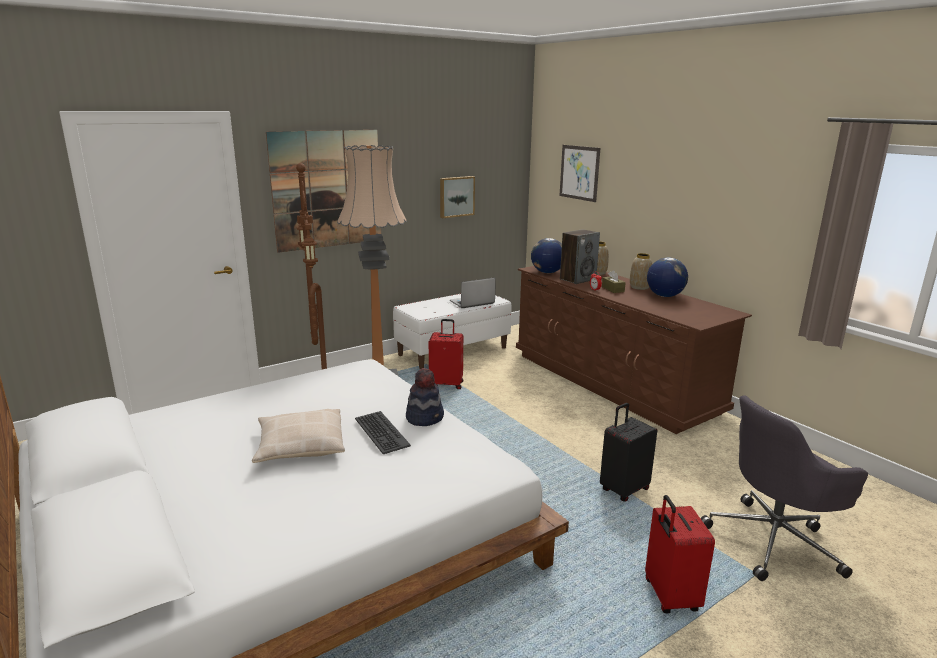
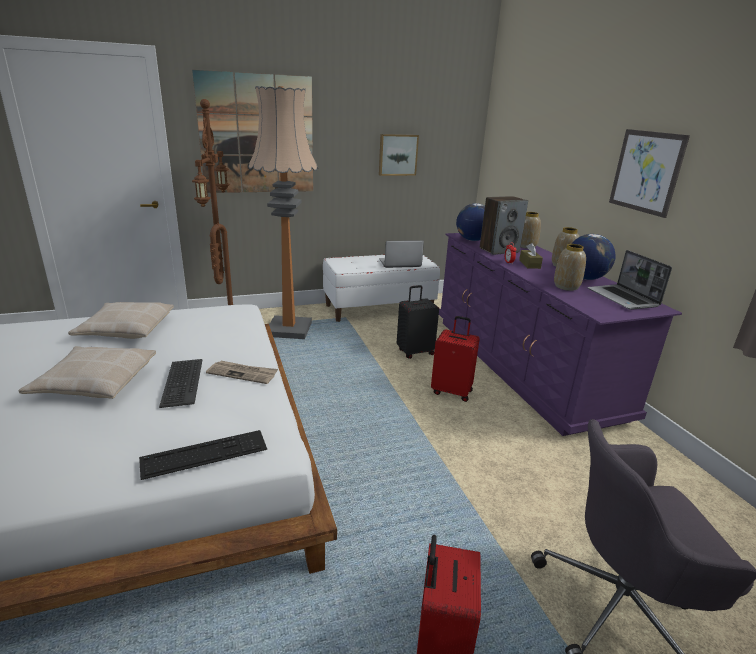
camera: 15 degrees right, 5 degrees up
(275, 398) = (126, 329): none -> beige pillow
(425, 417) = (243, 373): hat -> newspaper
(447, 384) = (351, 340): red suitcase -> red suitcase (452, 391)
(457, 478) = (204, 454): none -> keyboard
(579, 172) = (526, 136): picture -> picture (646, 172)
(611, 382) = (520, 364): brown dresser -> purple dresser
(623, 489) = (463, 491): black suitcase -> black suitcase (415, 352)
(655, 305) = (566, 287): none -> vase
(704, 309) = (623, 298): none -> laptop

